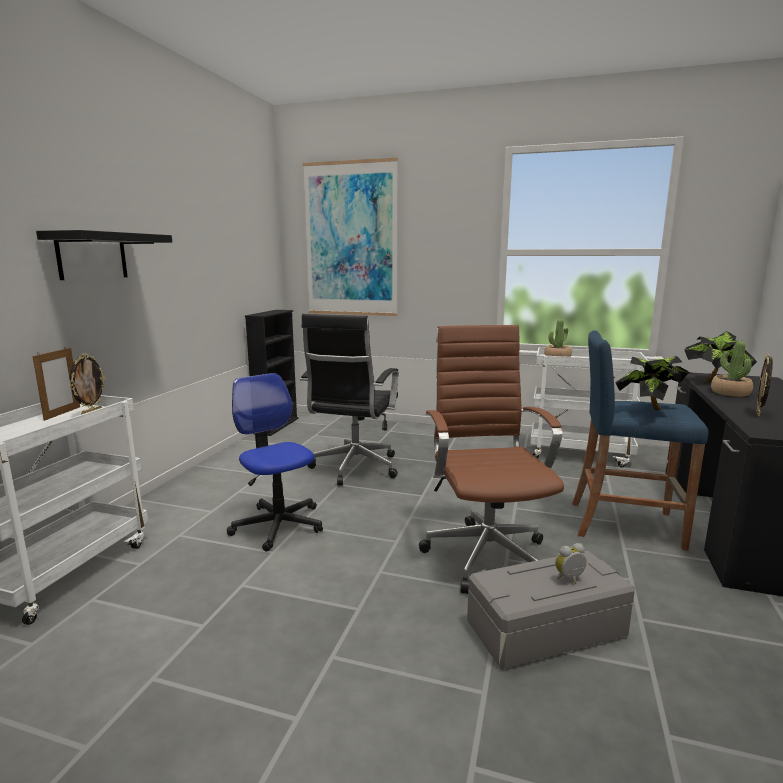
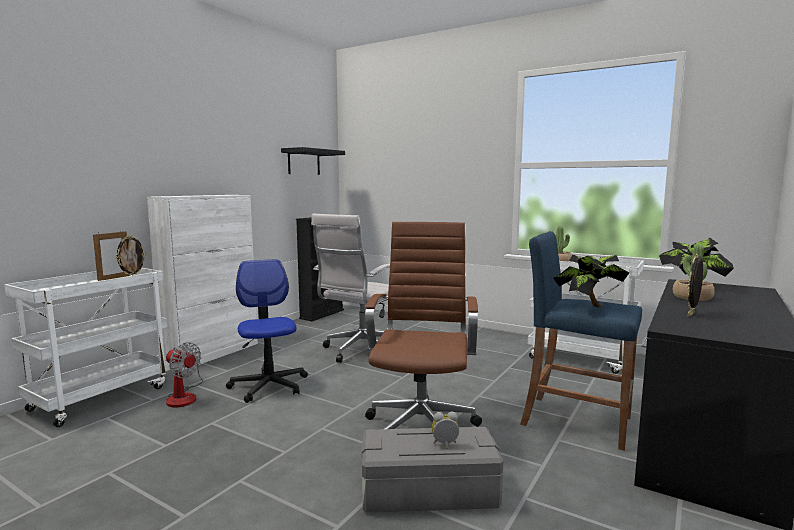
camera: 15 degrees right, 5 degrees down
(92, 256) = (156, 166): black shelf -> black shelf (304, 162)
(176, 490) = (213, 353): none -> white cabinet
(180, 553) = (184, 396): none -> fan
(351, 240) = (391, 157): picture -> none
(354, 469) = (360, 351): black office chair -> white office chair

